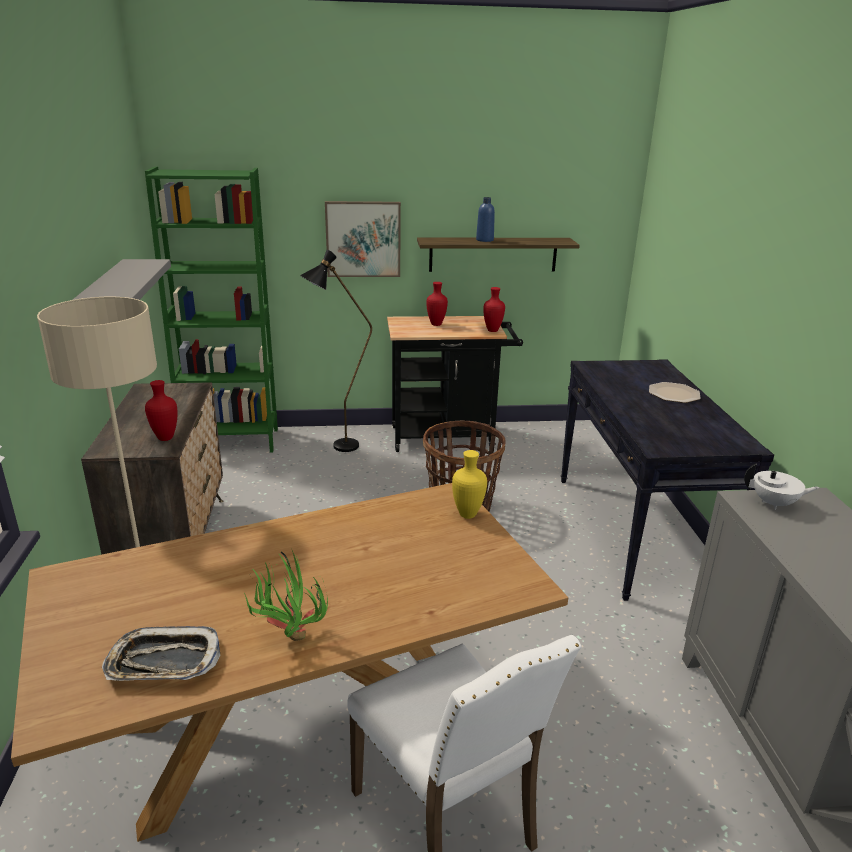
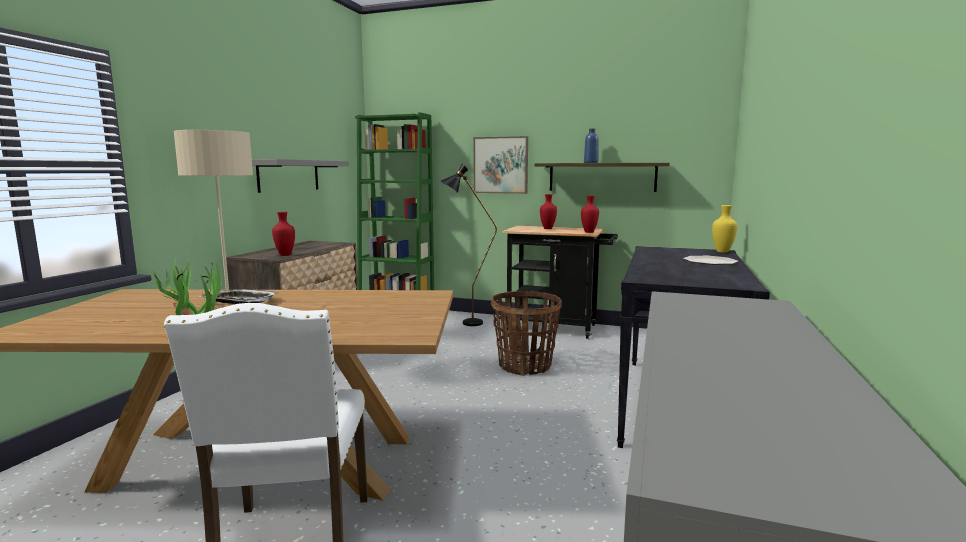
camera: 25 degrees right, 15 degrees down
(163, 662) = (106, 325): tray -> tray (240, 302)
(469, 514) = (429, 302): yellow vase -> yellow vase (723, 252)
(774, 503) = (704, 301): white teapot -> none

